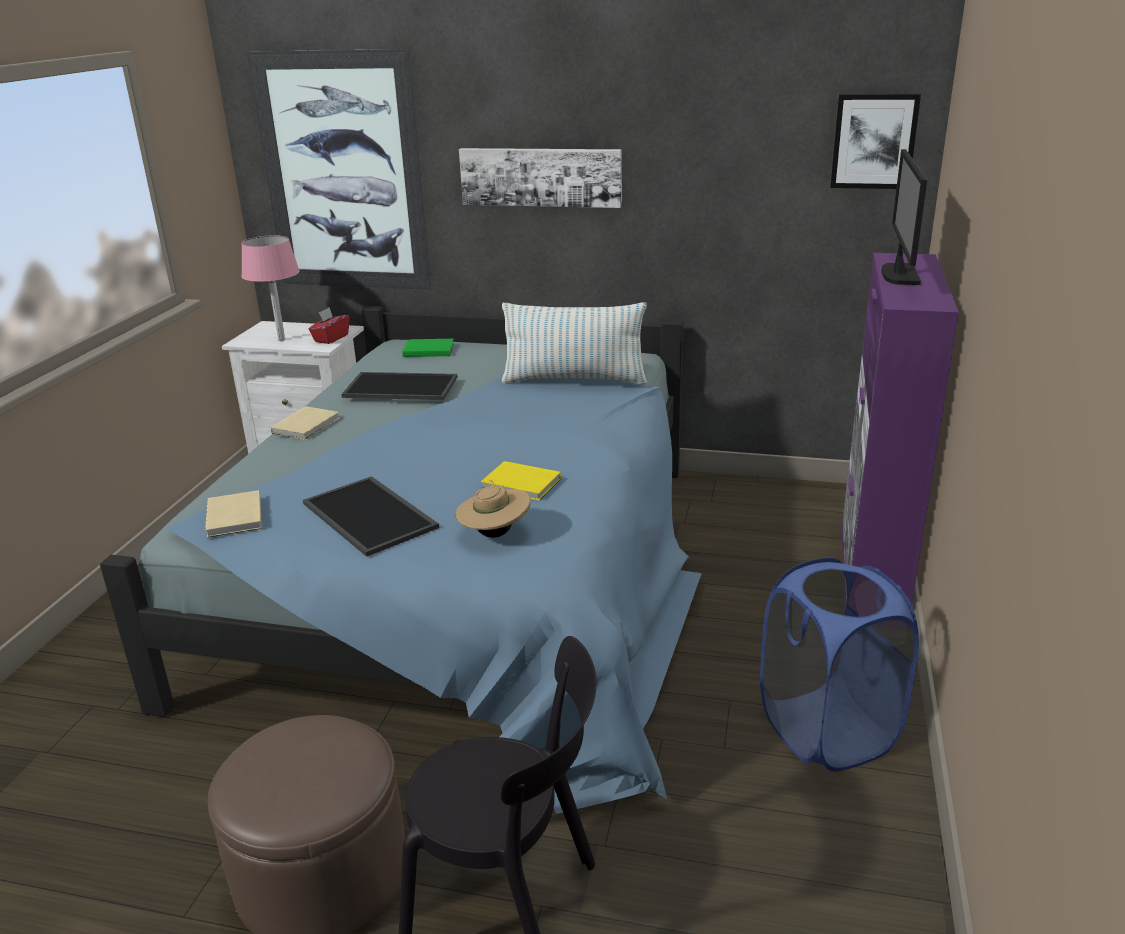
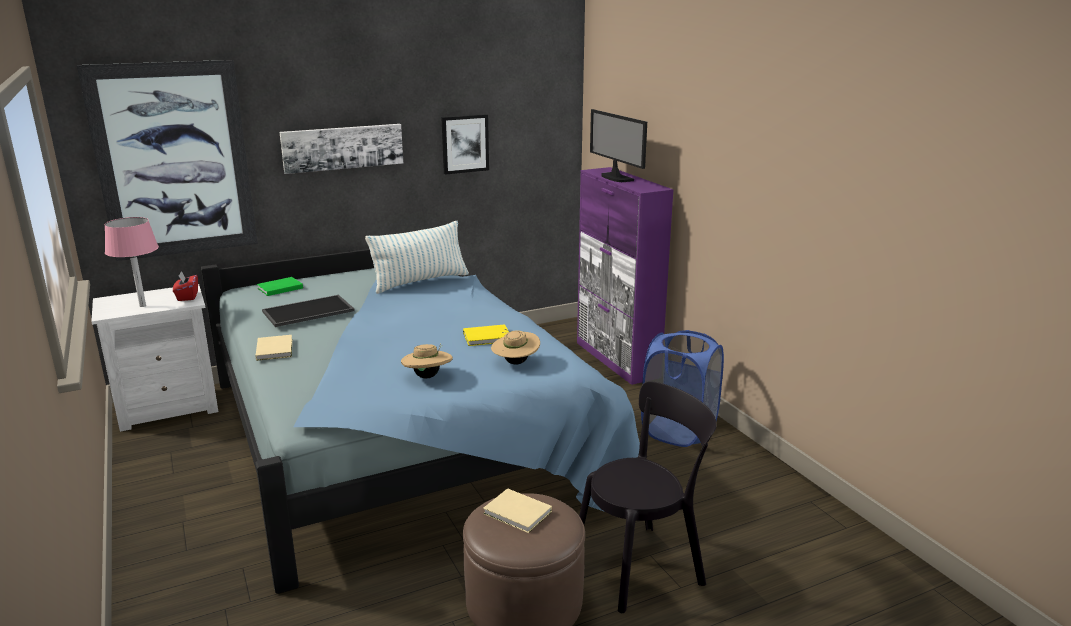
camera: 40 degrees left, 5 degrees down
(233, 518) = (336, 405): beige book -> beige book (518, 514)
(372, 515) = (427, 376): tray -> beige hat
(874, 141) = (548, 107): picture -> picture (465, 143)

